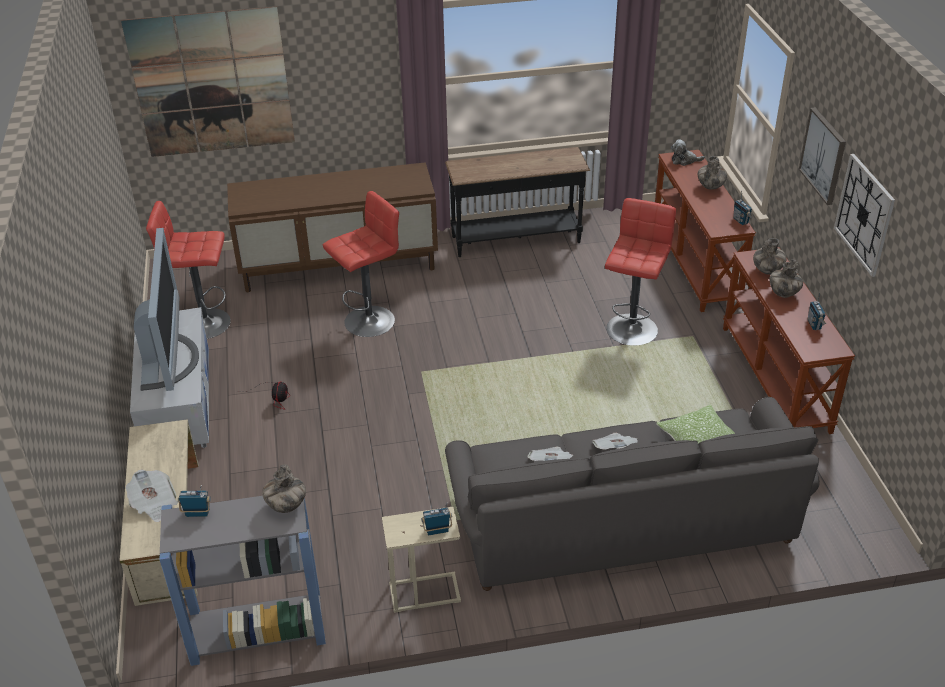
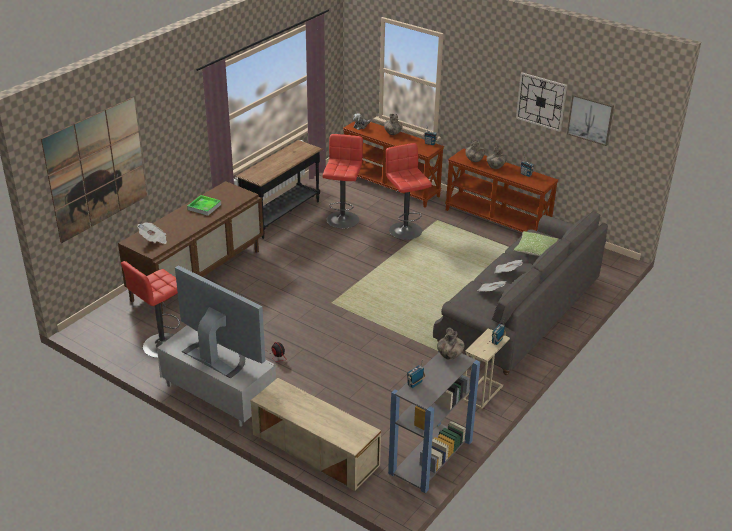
camera: 45 degrees left, 5 degrees down
(154, 504) = (329, 422): newspaper -> newspaper (153, 240)
(359, 182) = (204, 207): none -> tray
(370, 321) = (264, 294): red stool -> red stool (343, 220)
(823, 155) = (492, 82): picture -> picture (590, 119)

